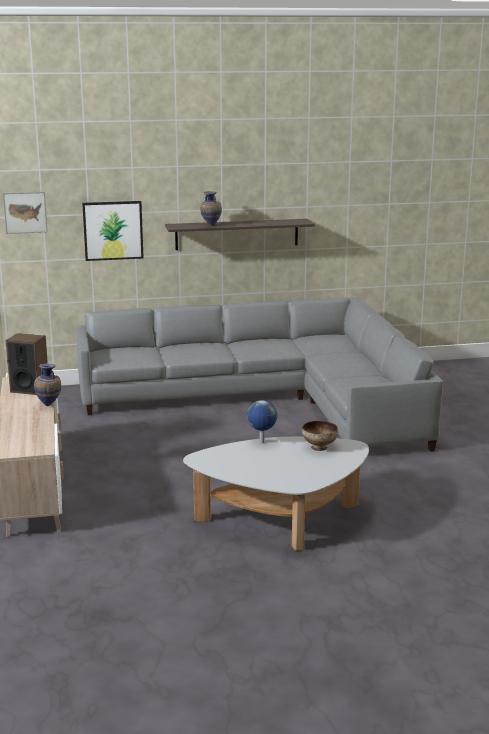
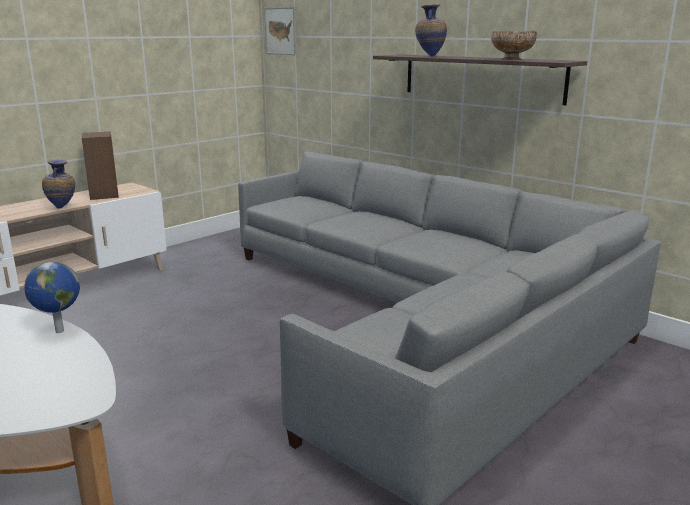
camera: 55 degrees right, 0 degrees up
(113, 230) = (349, 58): picture -> none
(319, 447) = (57, 377): bowl -> bowl (511, 59)

